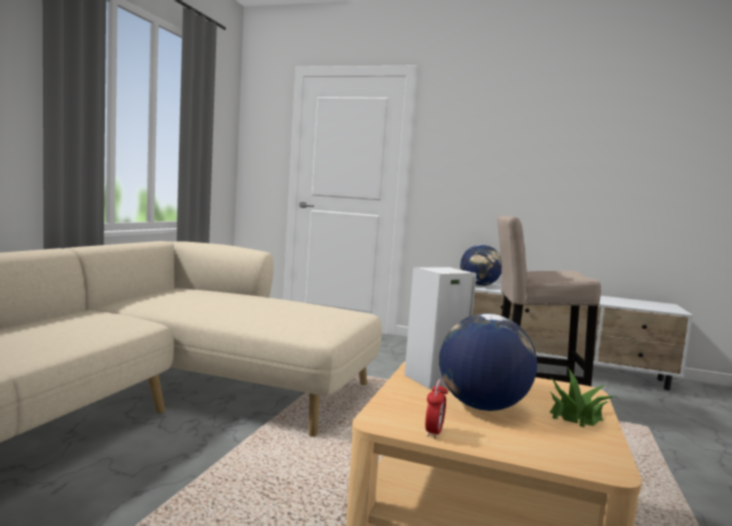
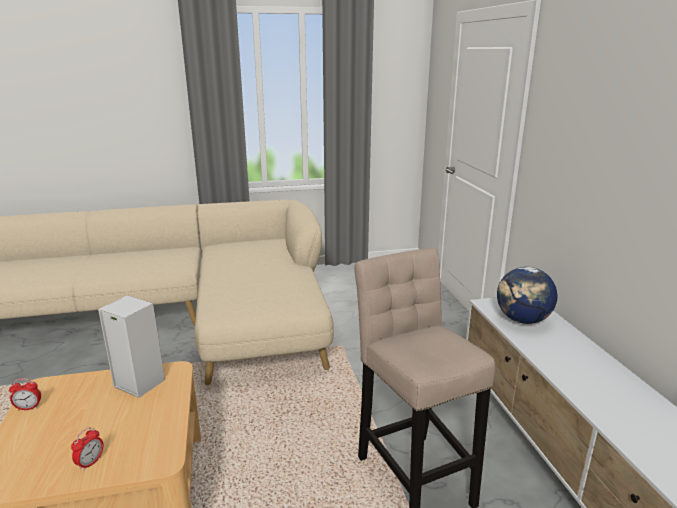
camera: 60 degrees right, 15 degrees up
(481, 406) = (87, 415): globe -> none
(575, 415) = (90, 462): potted plant -> alarm clock

